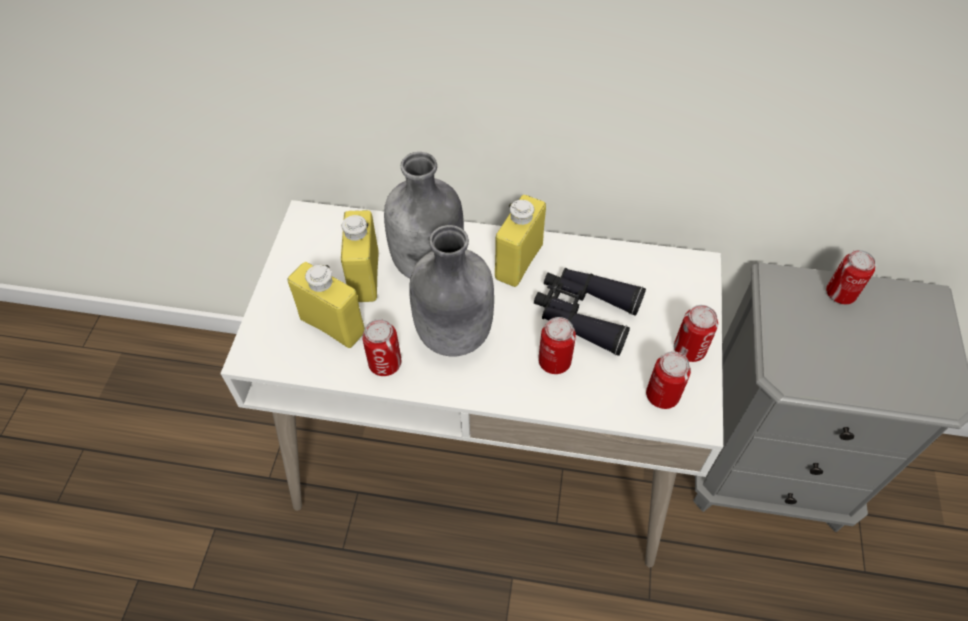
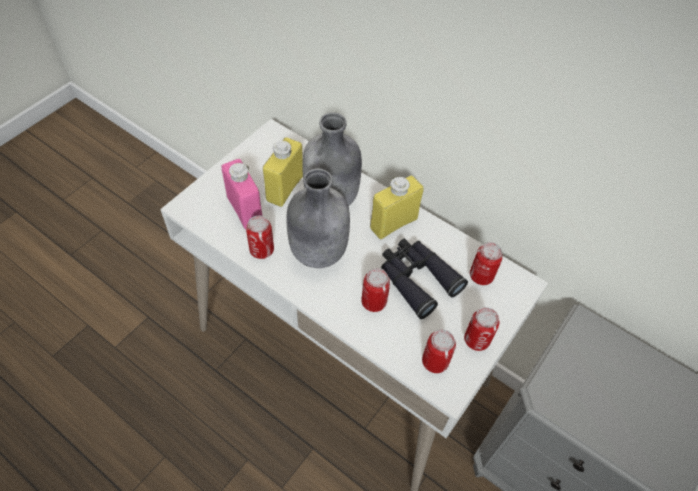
camera: 25 degrees right, 0 degrees up
(332, 325) = (245, 210): yellow bottle -> pink bottle
(840, 294) = (630, 357): can -> can (481, 276)

